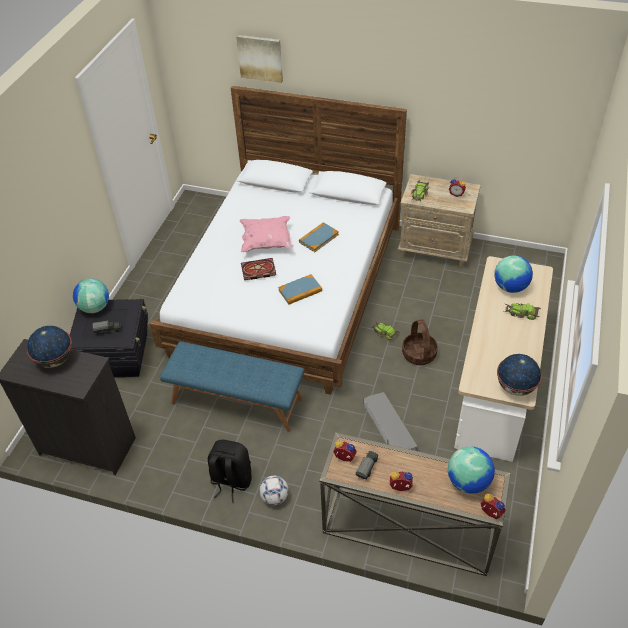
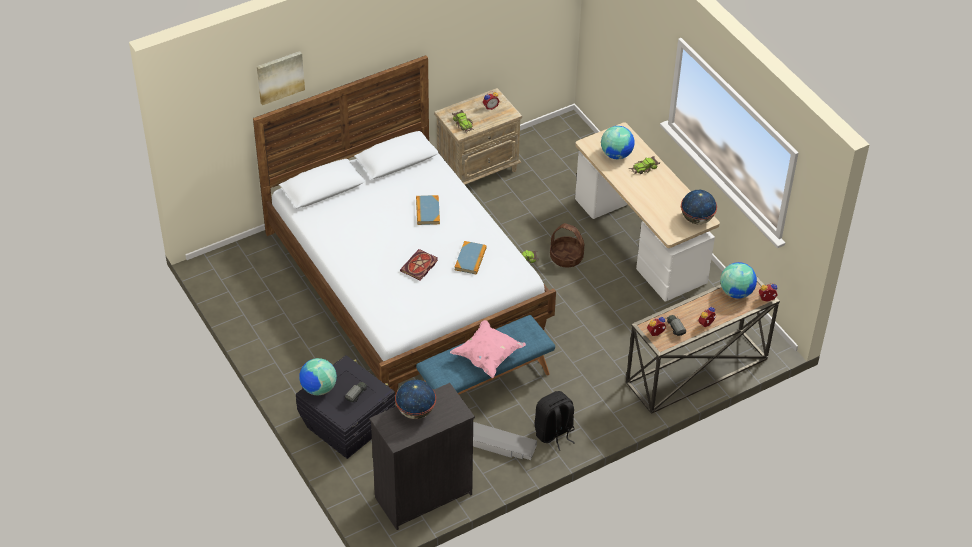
camera: 50 degrees left, 0 degrees up
(266, 242) = (392, 241): pink pillow -> pink pillow (488, 356)
(274, 497) = (595, 419): football -> none
(389, 428) = (609, 321): grey storage box -> grey storage box (499, 444)

